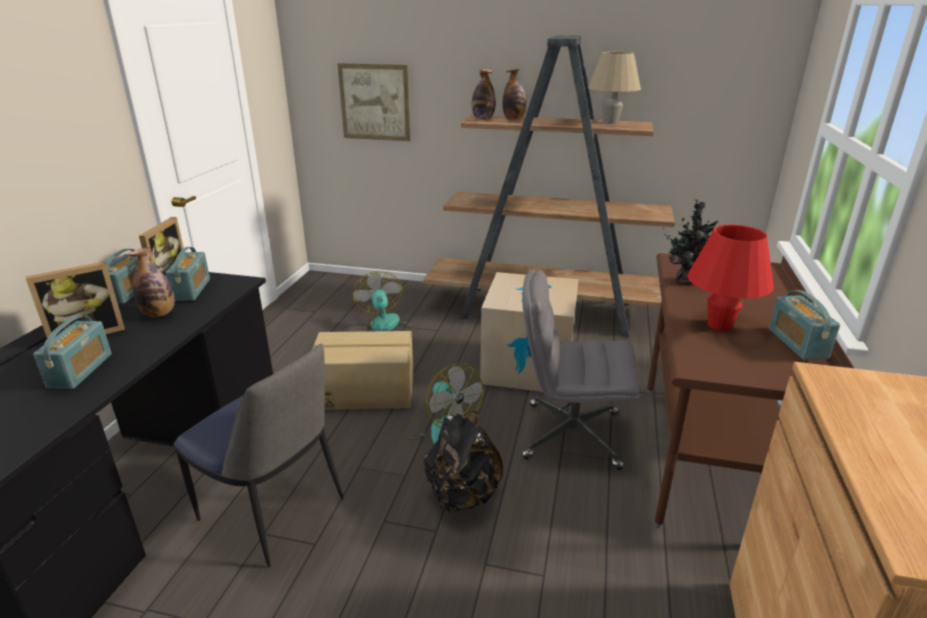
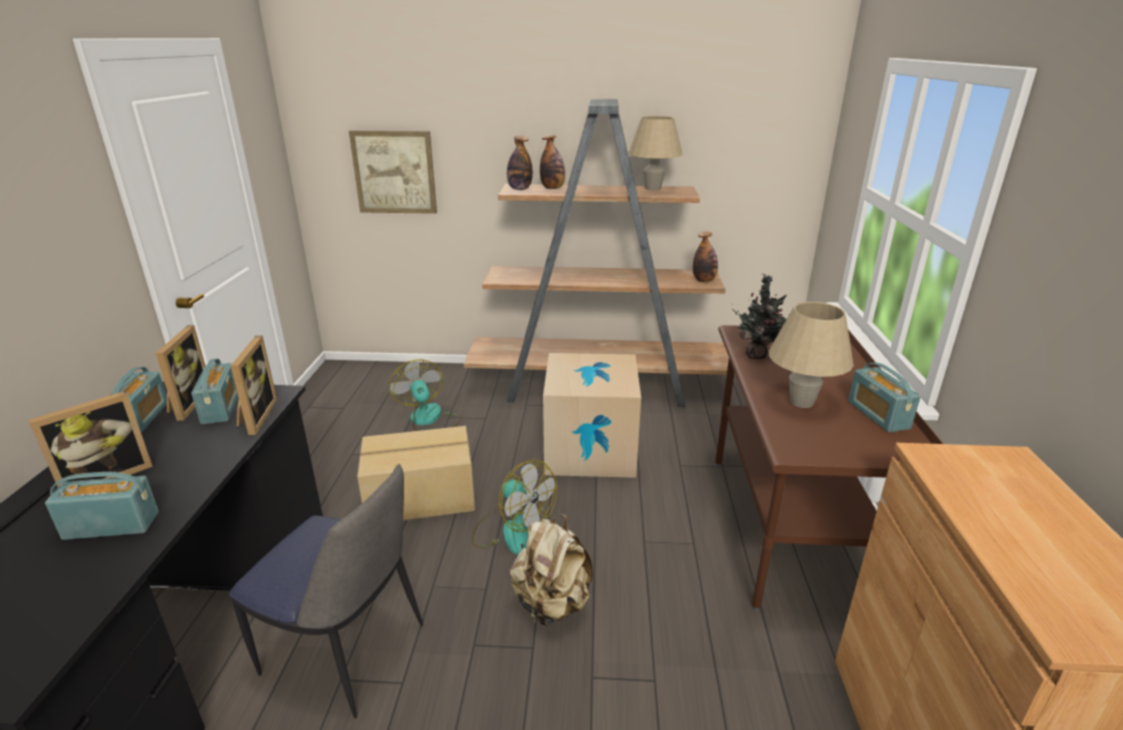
camera: 10 degrees left, 0 degrees up
(80, 370) = (112, 525): radio -> radio turned 90 degrees counterclockwise
(159, 314) = (190, 442): bottle -> bottle (704, 280)
(217, 299) = (255, 417): none -> picture frame
(462, 496) = (552, 604): black backpack -> beige backpack
(570, 435) = (649, 522): grey office chair -> none
(719, 325) = (801, 402): red table lamp -> beige table lamp

